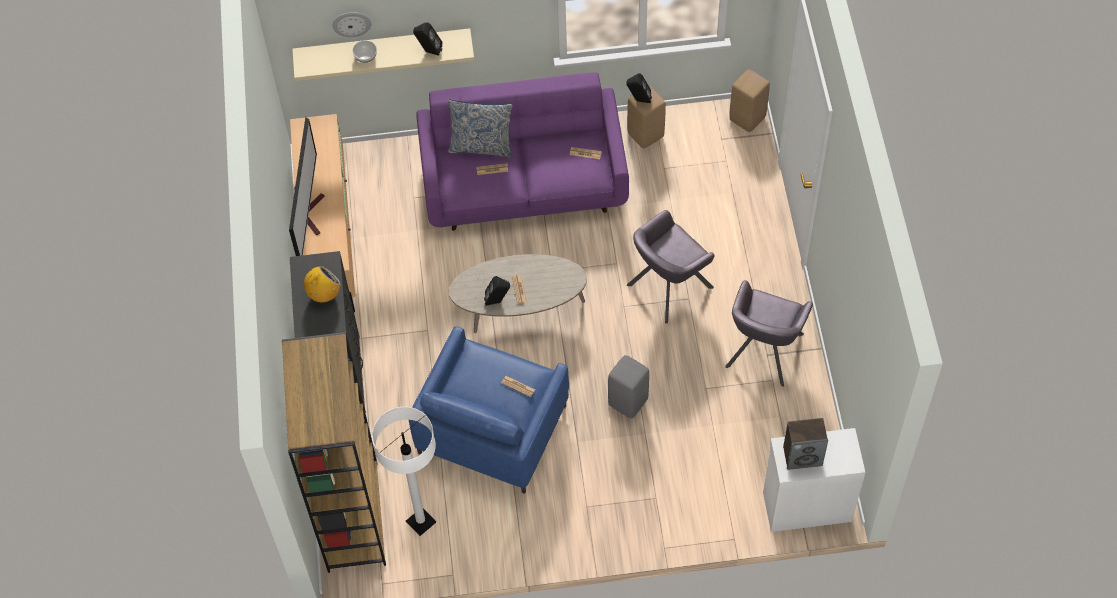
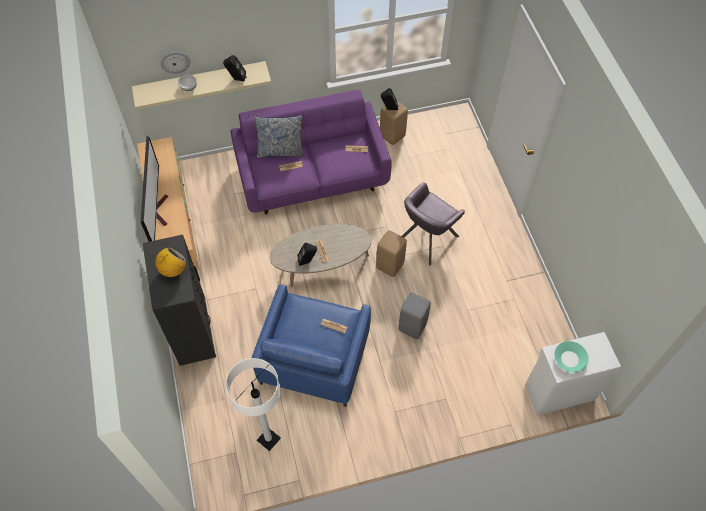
camera: 10 degrees left, 0 degrees up
(352, 516) = (214, 441): brown bookcase -> none
(747, 118) = (459, 118): beige stool -> beige stool (389, 265)
(763, 350) = (503, 278): grey armchair -> none
(803, 456) = (570, 359): speaker -> turquoise bowl

